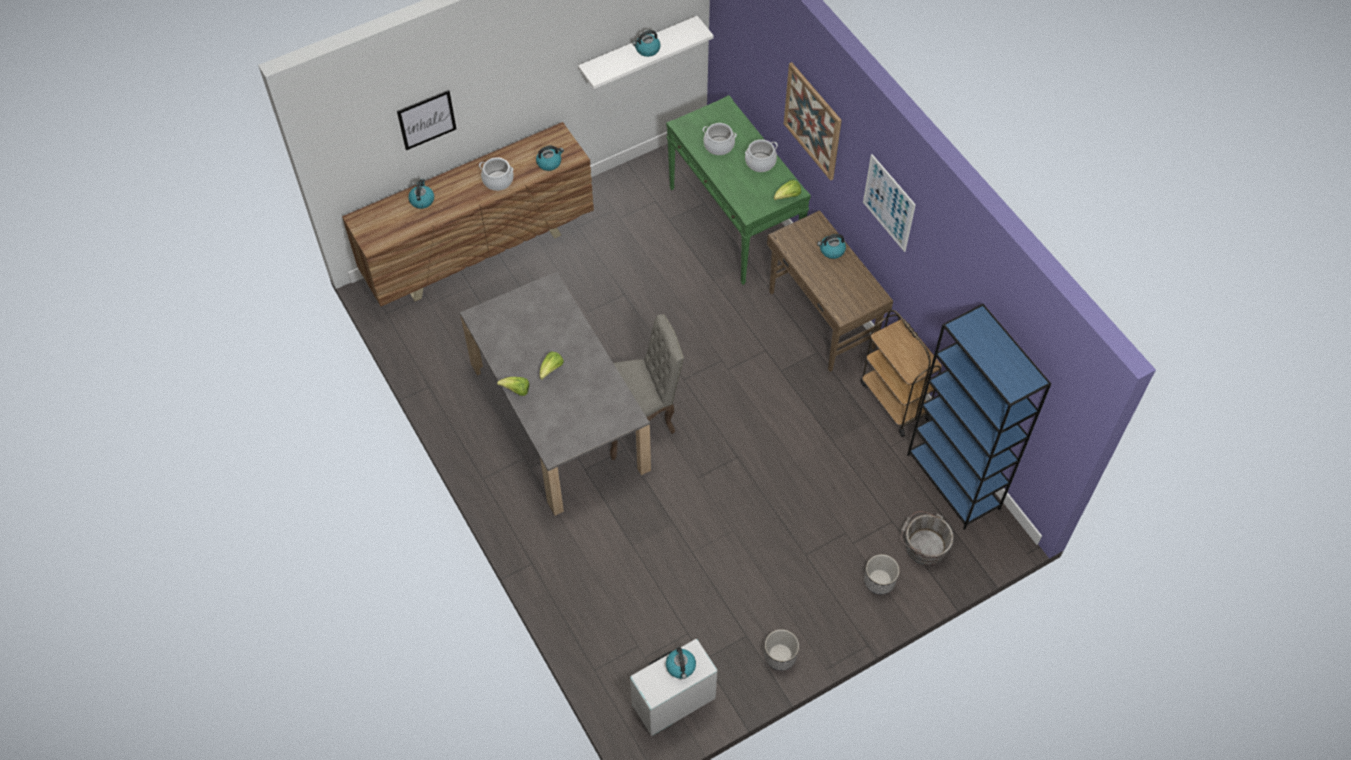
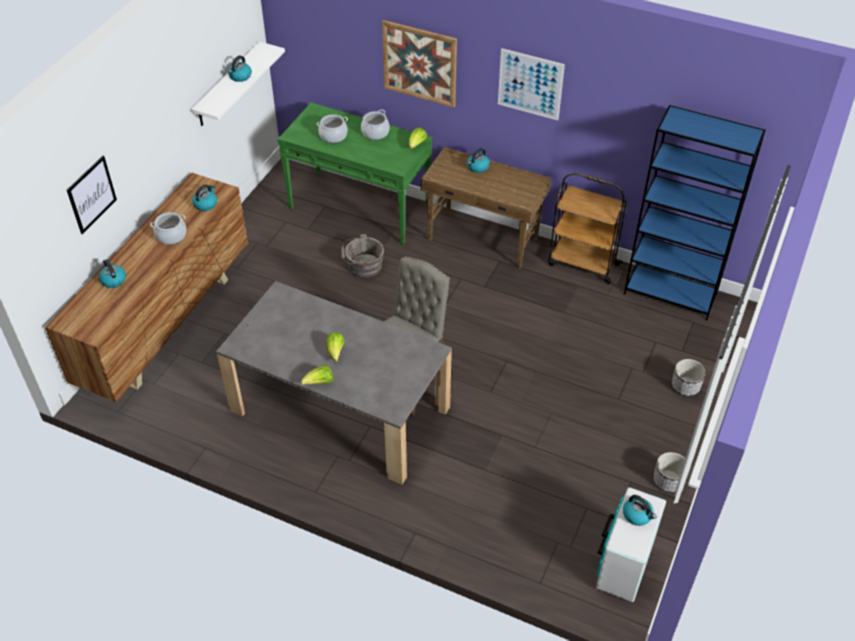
camera: 35 degrees left, 10 degrees down
(923, 545) = (691, 346): grey bucket -> grey bucket (363, 266)

